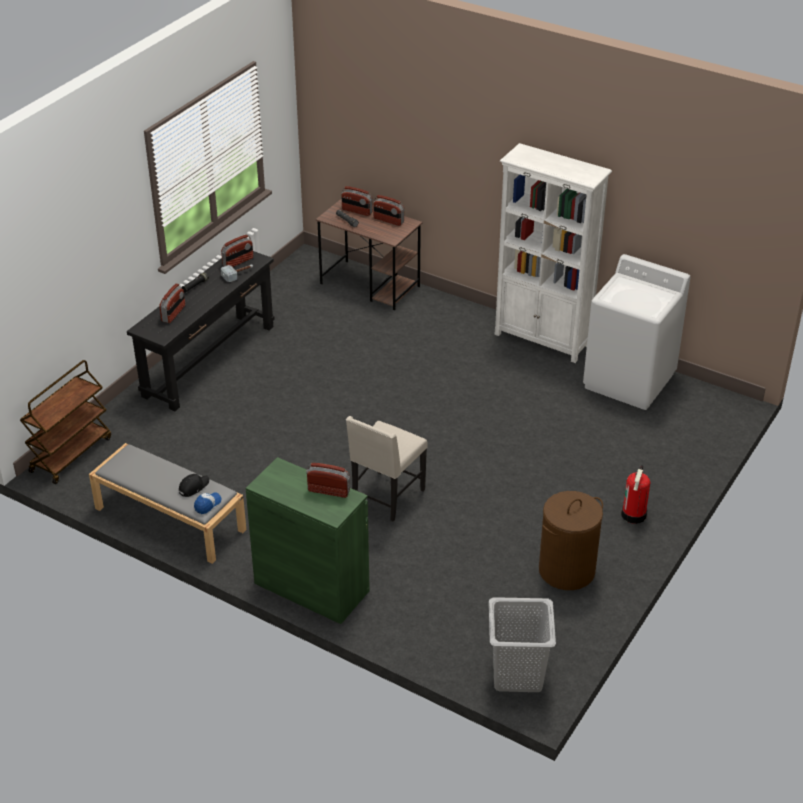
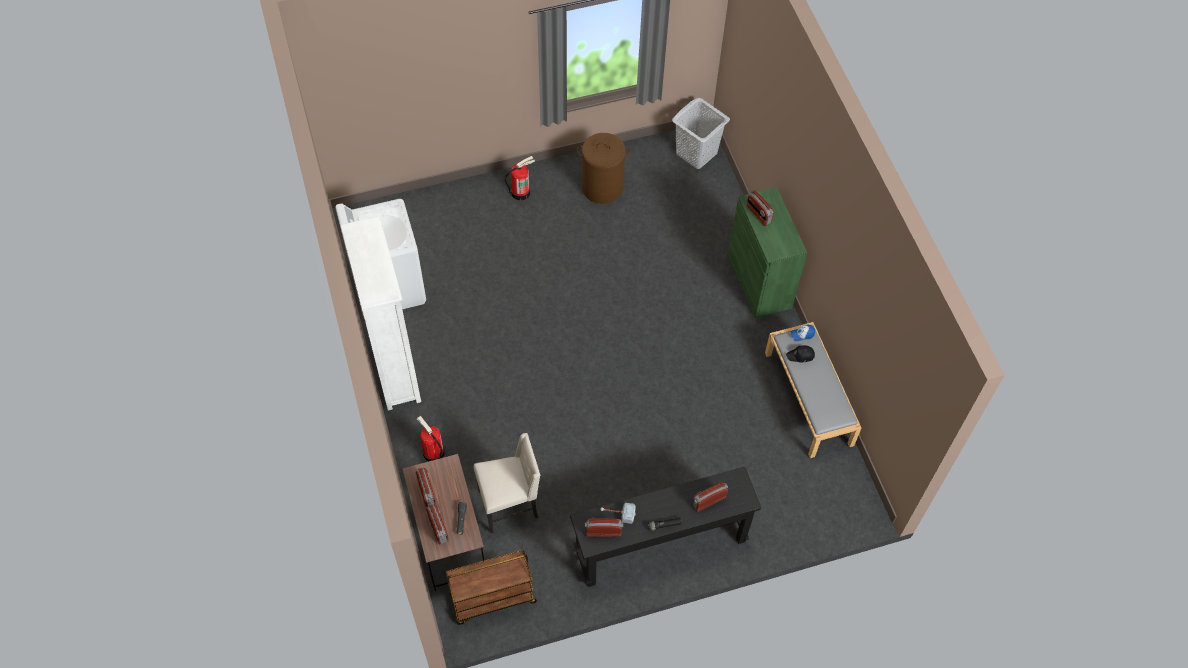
camera: 140 degrees left, 20 degrees up
(71, 454) = (839, 516): brown cart -> brown cart (492, 599)
(386, 498) = (653, 312): beige chair -> beige chair (509, 504)
(444, 315) = (433, 453): none -> fire extinguisher

